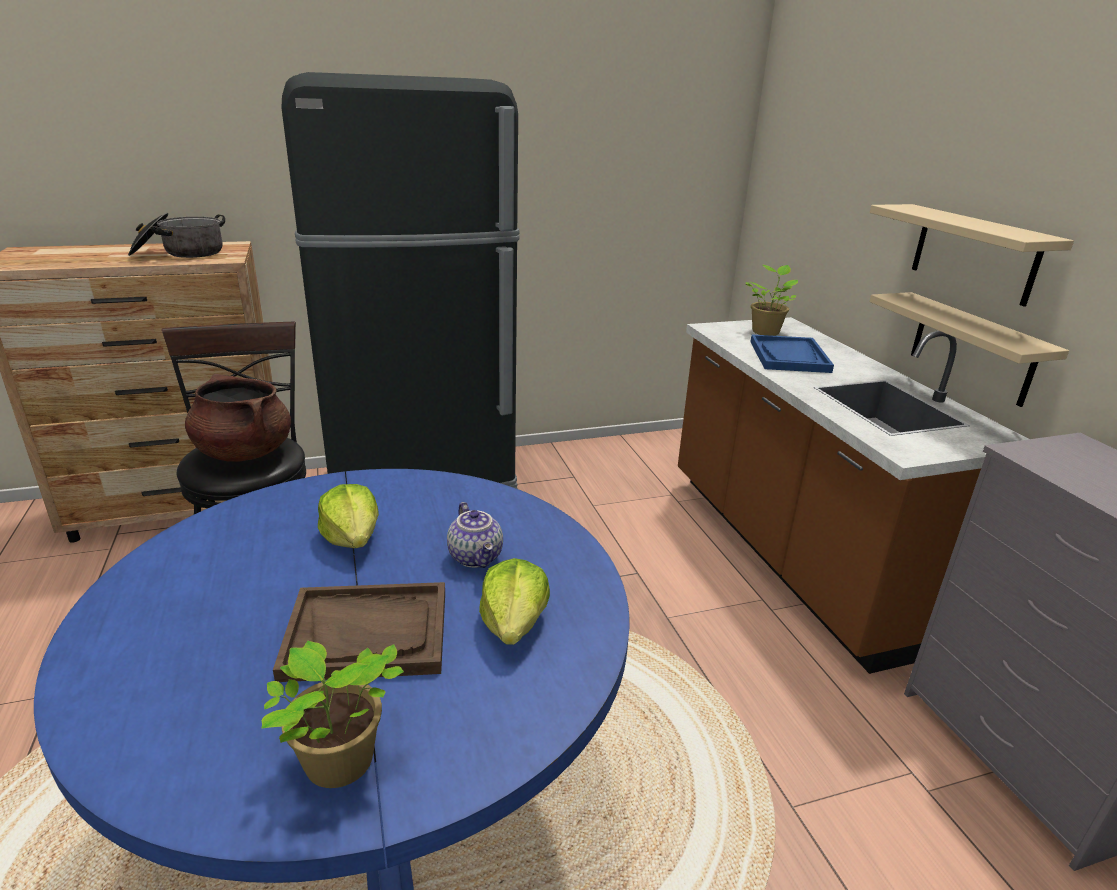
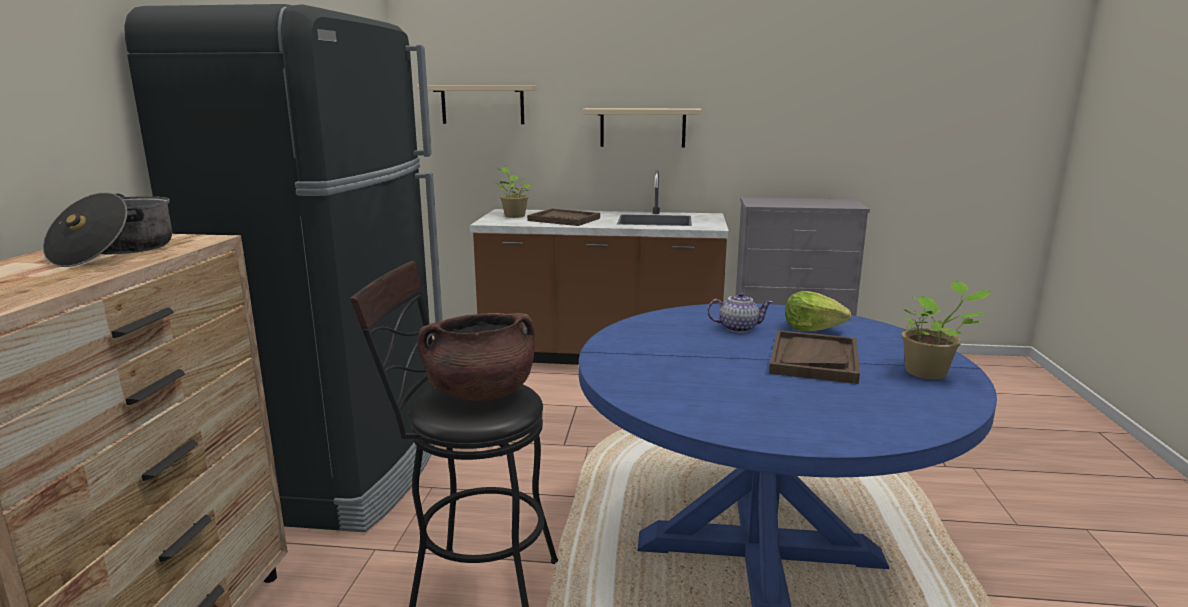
camera: 65 degrees left, 10 degrees down
(352, 537) = (693, 355): lettuce -> none
(789, 356) = (564, 219): blue tray -> brown tray
(972, 348) = (659, 179): beige shelf -> beige shelf (482, 104)

